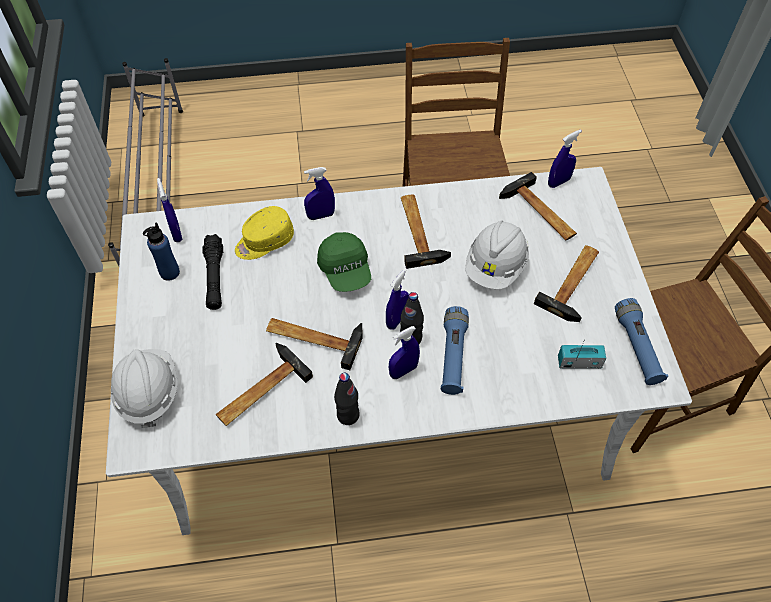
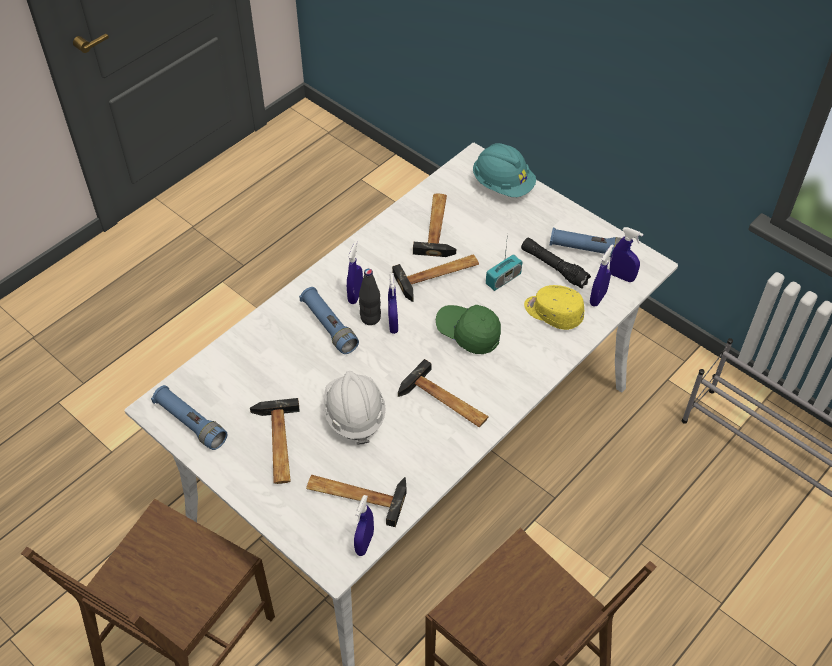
camera: 140 degrees right, 5 degrees down
(148, 393) = (503, 185): white hard hat -> turquoise hard hat
(169, 272) = (587, 250): blue bottle -> blue flashlight
(264, 241) = (553, 313): yellow cap -> yellow cap turned 75 degrees counterclockwise
(321, 215) = (536, 361): blue spray bottle -> blue spray bottle (598, 298)
(348, 415) = (366, 249): black bottle -> none
(579, 362) = (230, 382): radio -> radio (503, 279)

